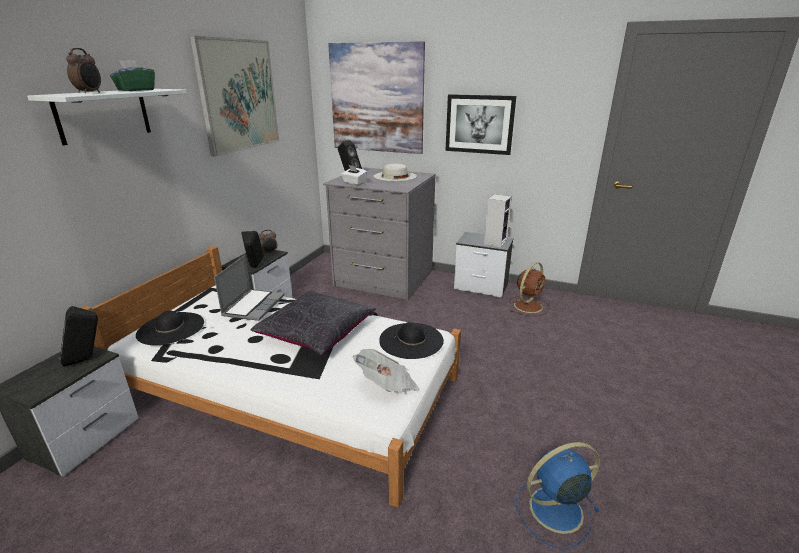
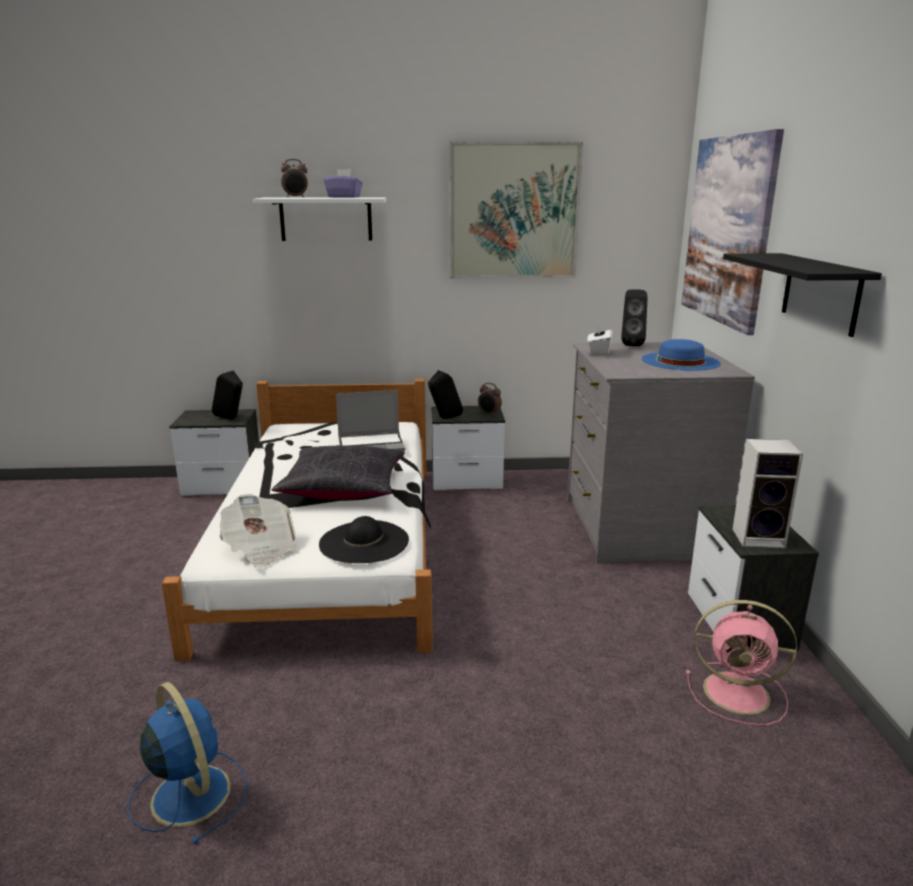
camera: 65 degrees right, 5 degrees down
(136, 90) = (344, 197): green tissue box -> purple tissue box
(171, 328) = (306, 431): black hat -> none
(395, 176) = (680, 361): white hat -> blue hat
(479, 124) = (820, 293): picture -> black shelf
(528, 305) = (739, 693): brown fan -> pink fan

